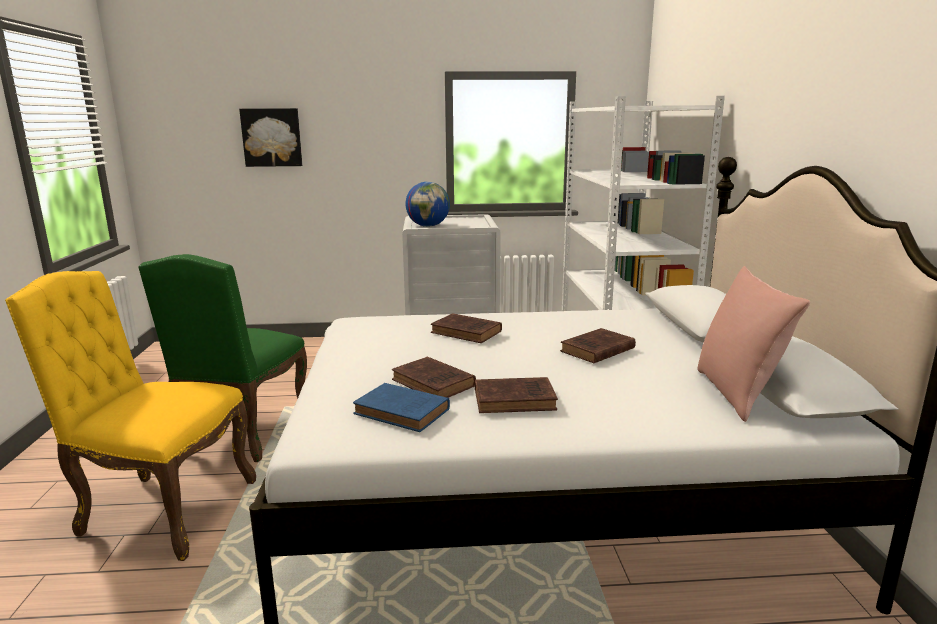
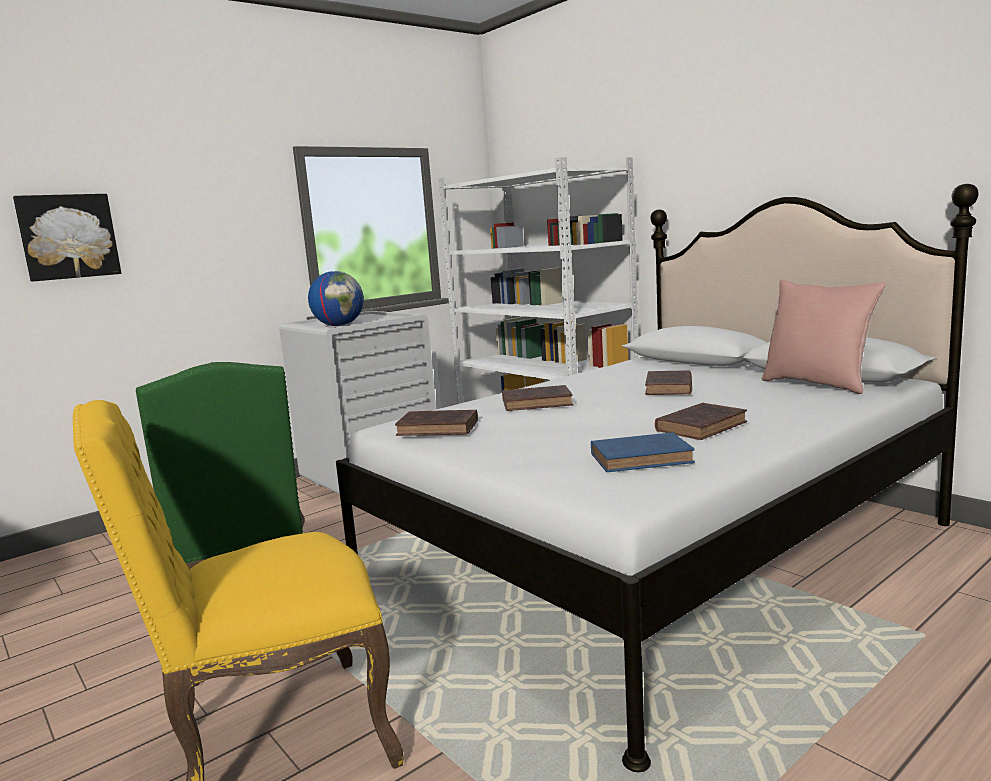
camera: 35 degrees left, 5 degrees down
(434, 383) = (610, 437): brown book -> brown book (440, 428)

